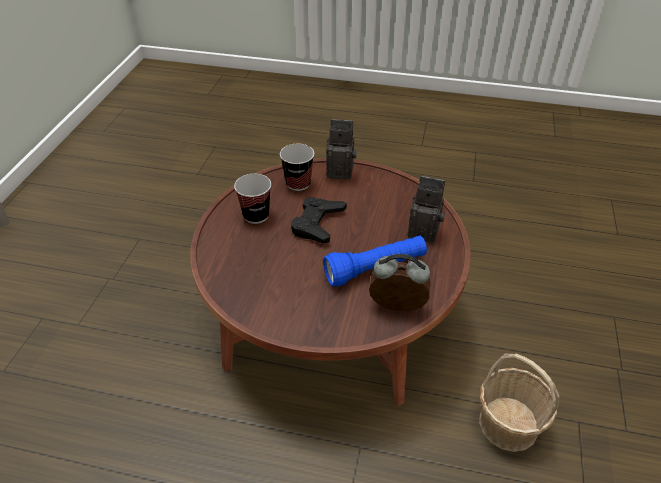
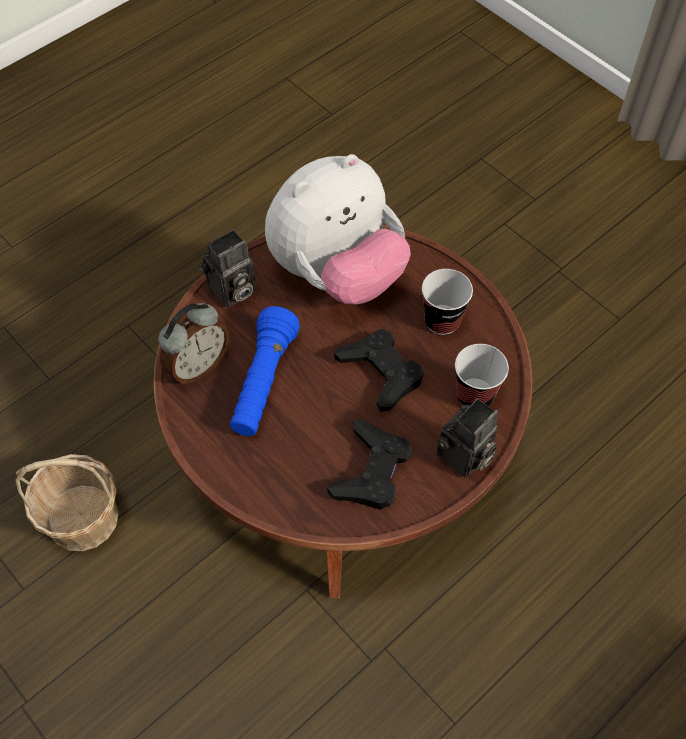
camera: 125 degrees right, 15 degrees up
(256, 279) = (337, 273): none -> plush toy
(382, 199) = (371, 470): none -> black game controller
(425, 231) = (278, 476): camera -> camera (231, 292)

